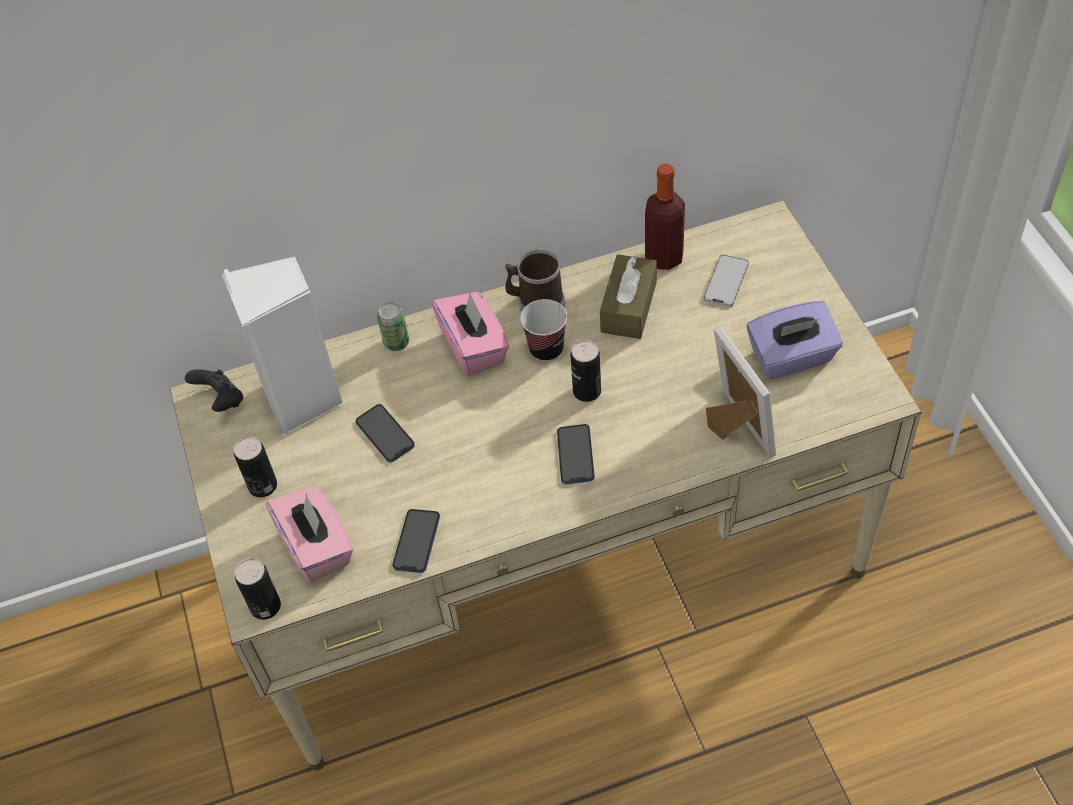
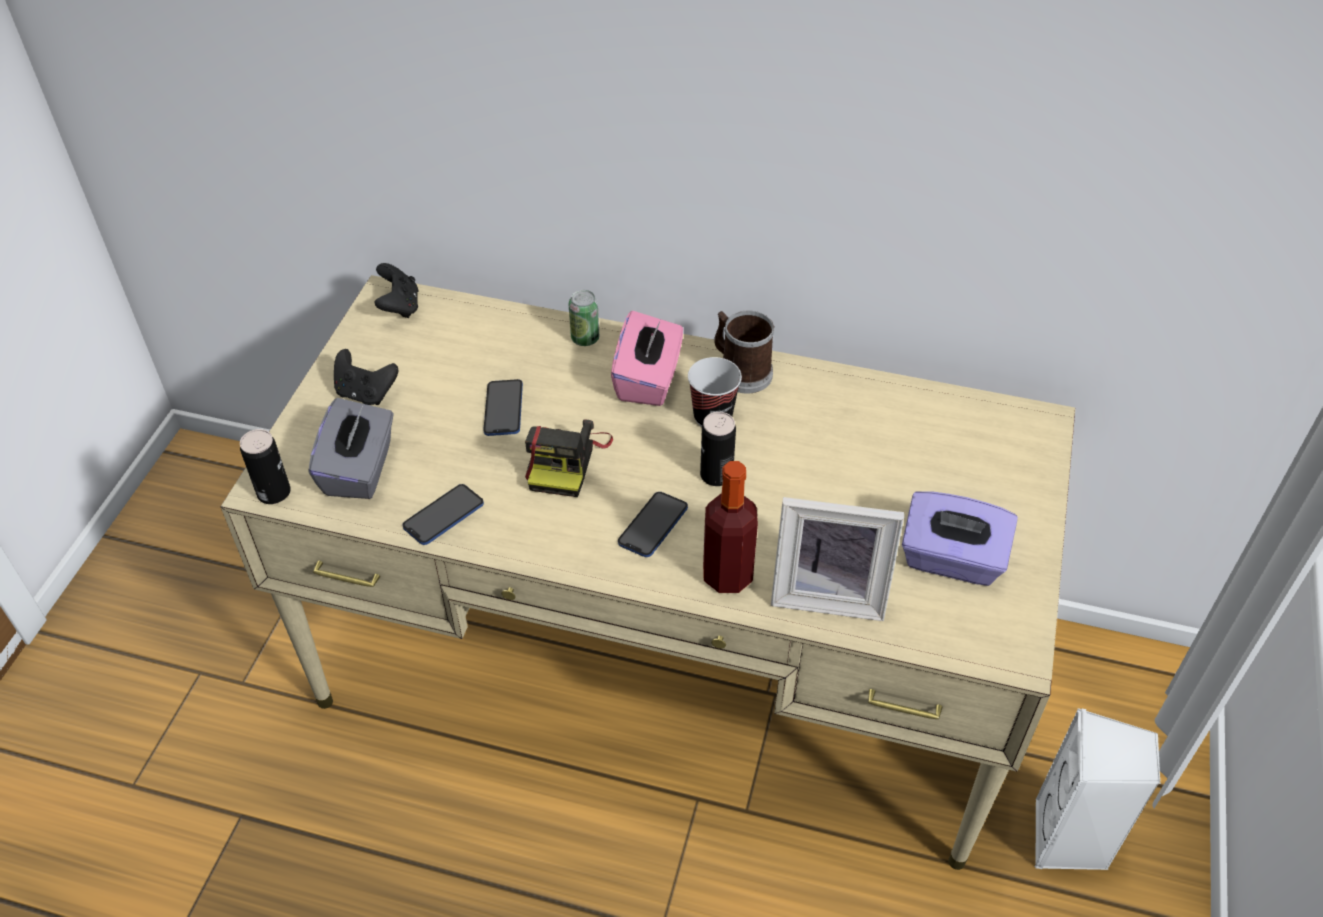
camera: 30 degrees right, 5 degrees down
(263, 486) = (366, 393): can -> black game controller
(303, 400) = (464, 342): white speaker -> white speaker (1069, 840)
(317, 547) = (360, 469): pink tissue box -> grey tissue box
(469, 445) = (566, 460): none -> camera
(628, 307) = (825, 422): brown tissue box -> none
(664, 257) = (901, 396): bottle -> bottle (727, 575)
(726, 282) = (945, 451): phone -> none
(734, 430) = (828, 593): picture frame -> picture frame turned 90 degrees clockwise

